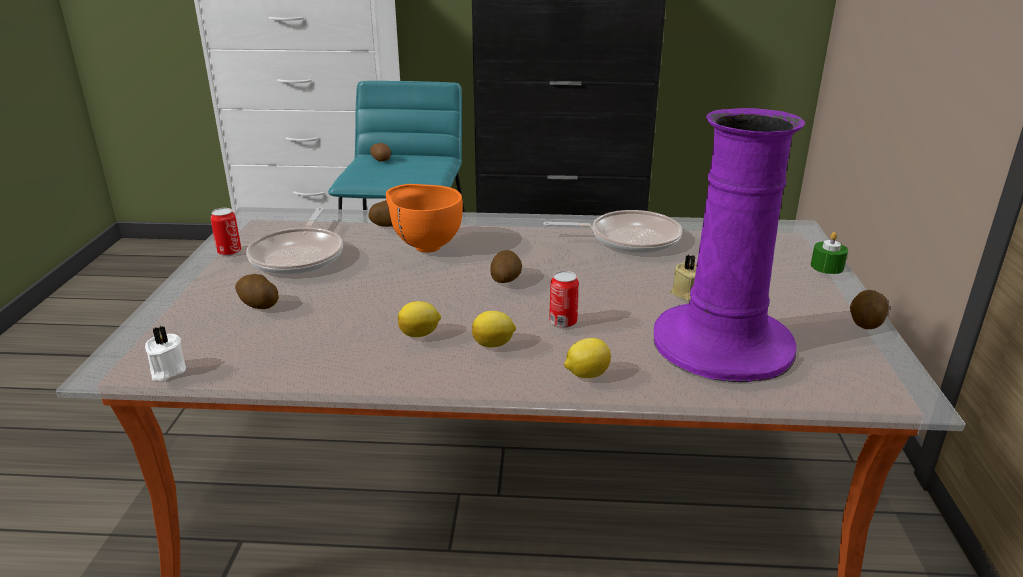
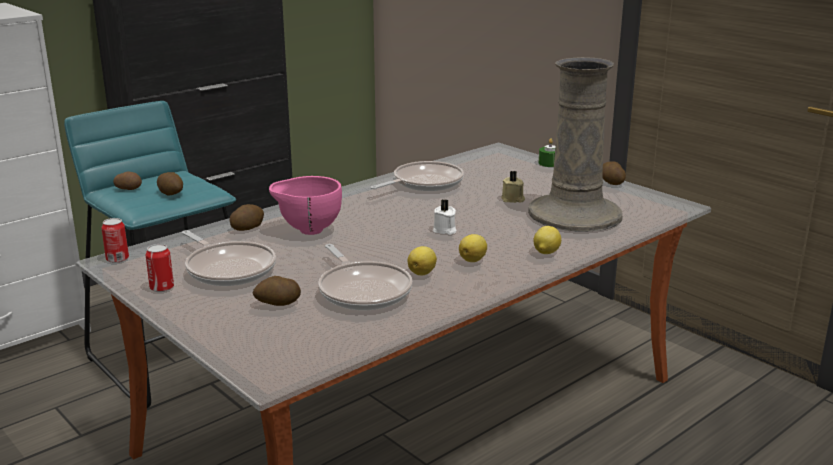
camera: 45 degrees left, 5 degrees down
(167, 371) = (313, 358): white candle -> white candle (444, 230)
(338, 326) = (363, 290): none -> frying pan
(425, 246) = (307, 231): orange bowl -> pink bowl
(506, 279) = (404, 229): potato -> potato (171, 193)
(563, 322) = (483, 236): can -> can (117, 259)
(723, 344) = (575, 215): purple vase -> beige vase

